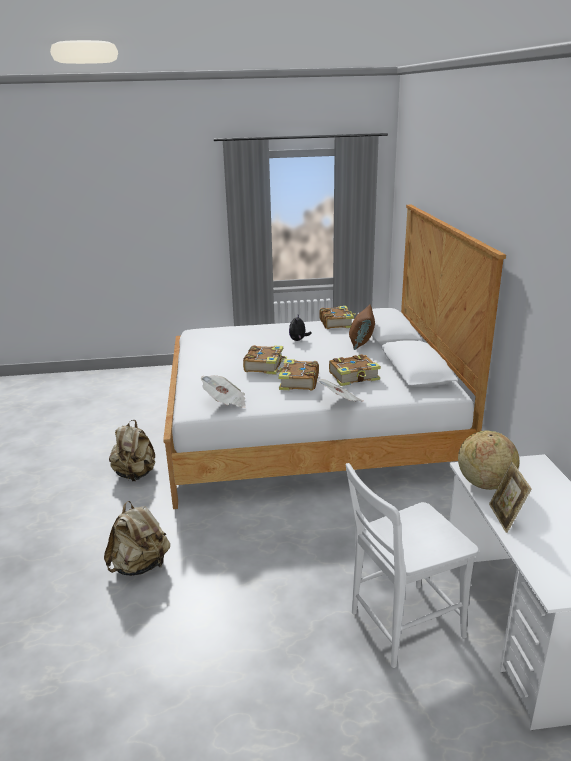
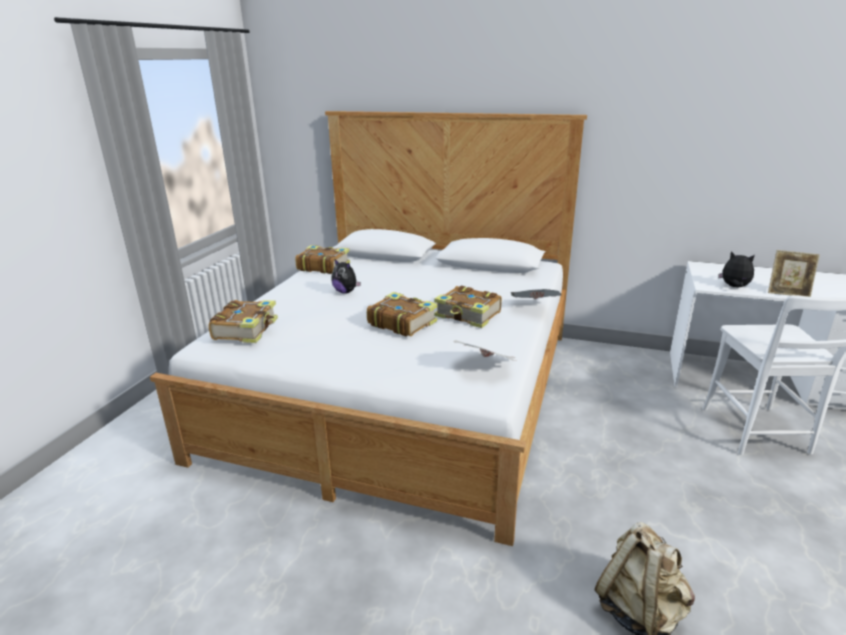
camera: 65 degrees left, 0 degrees up
(135, 474) = (390, 572): beige backpack -> none
(354, 377) = (481, 288): book -> book (247, 329)
(361, 343) = (395, 268): brown pillow -> none
(484, 483) = (734, 287): globe -> plush toy

